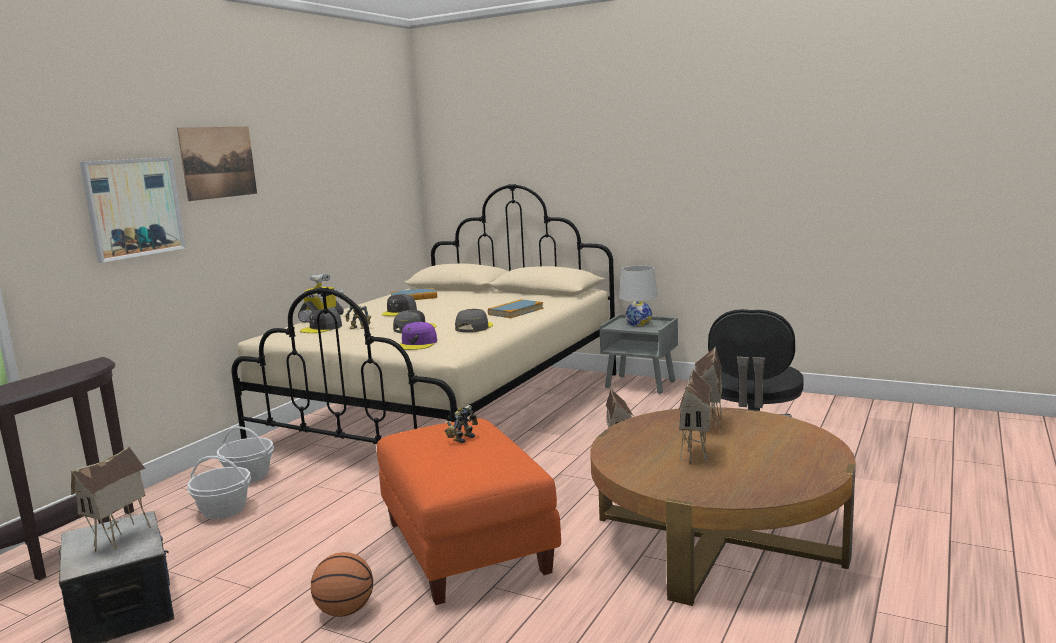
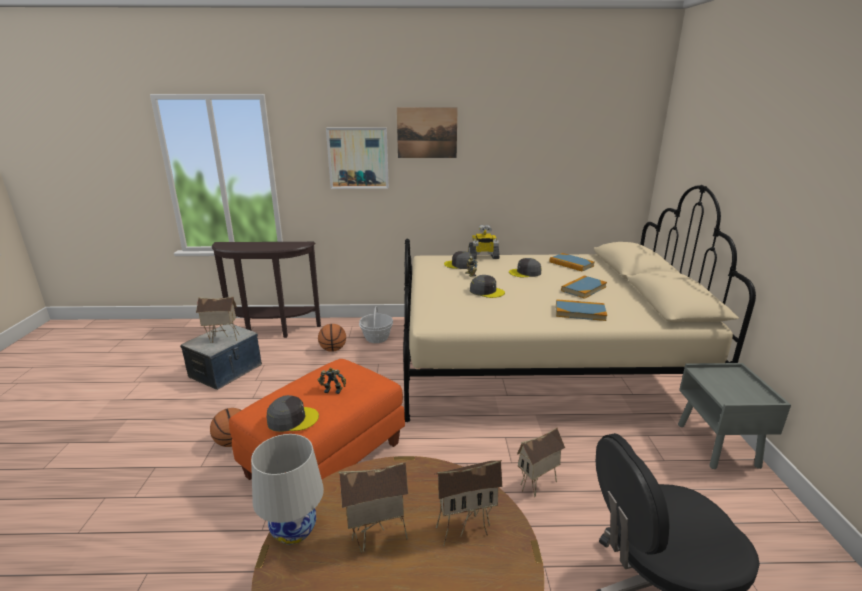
camera: 60 degrees right, 10 degrees up
(224, 510) = (333, 349): basket -> basketball
(417, 344) = (448, 305): purple cap -> none
(474, 303) = (583, 289): none -> book
(474, 327) = (512, 310): grey cap -> grey cap (292, 419)
(638, 323) = (736, 384): white table lamp -> white table lamp (294, 530)

